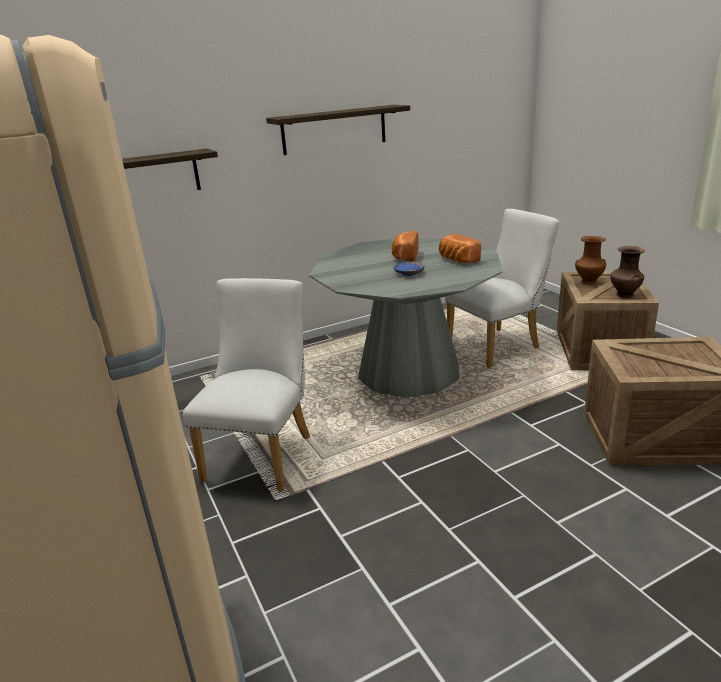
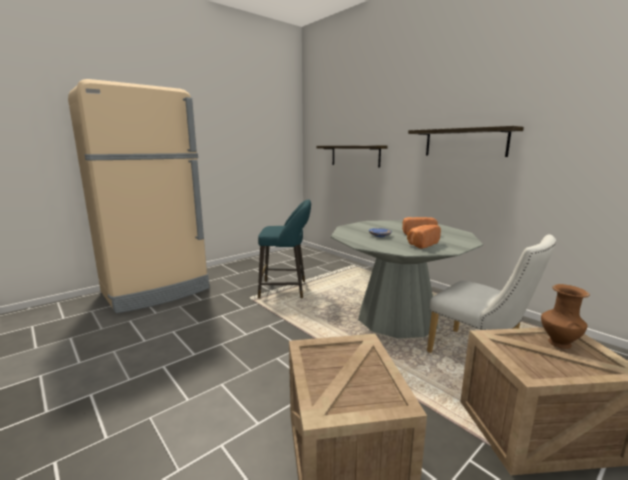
camera: 75 degrees right, 10 degrees down
(263, 453) = (286, 289): white chair -> turquoise stool
(624, 295) = (536, 365): brown vase -> none

